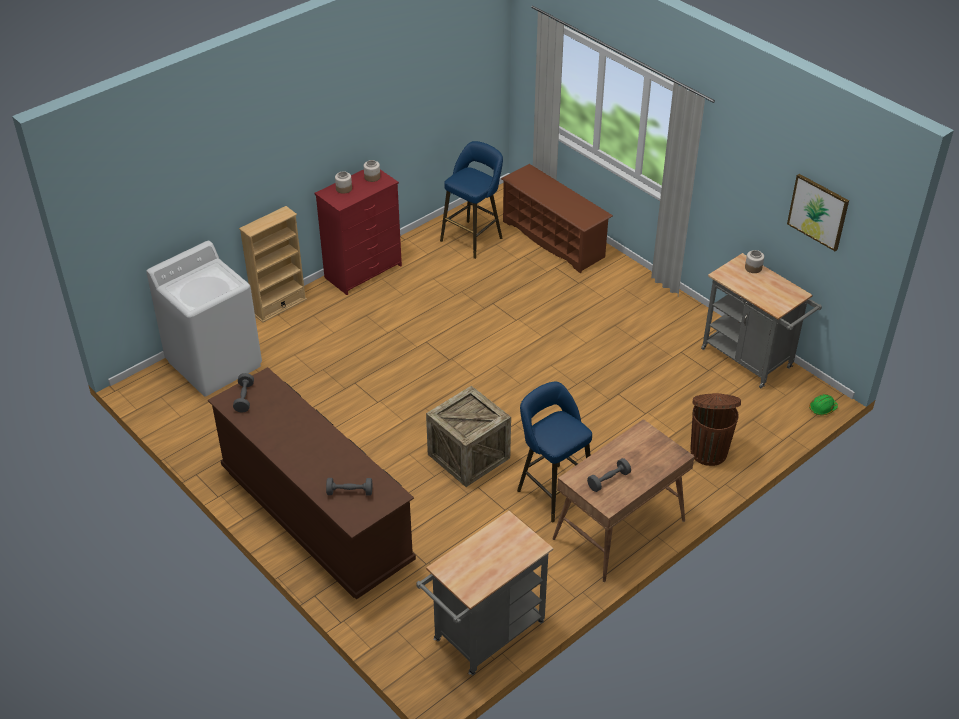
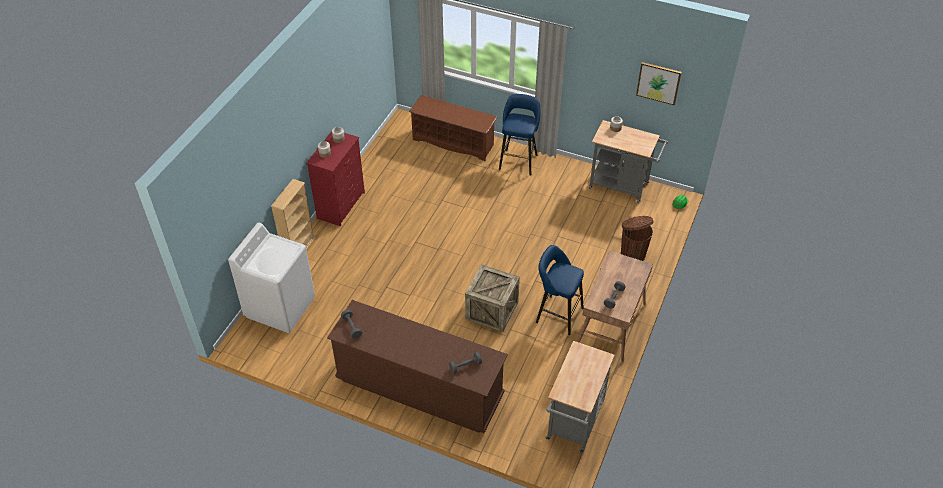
camera: 25 degrees left, 5 degrees up
(473, 237) = (400, 157): blue stool -> blue stool (518, 160)

